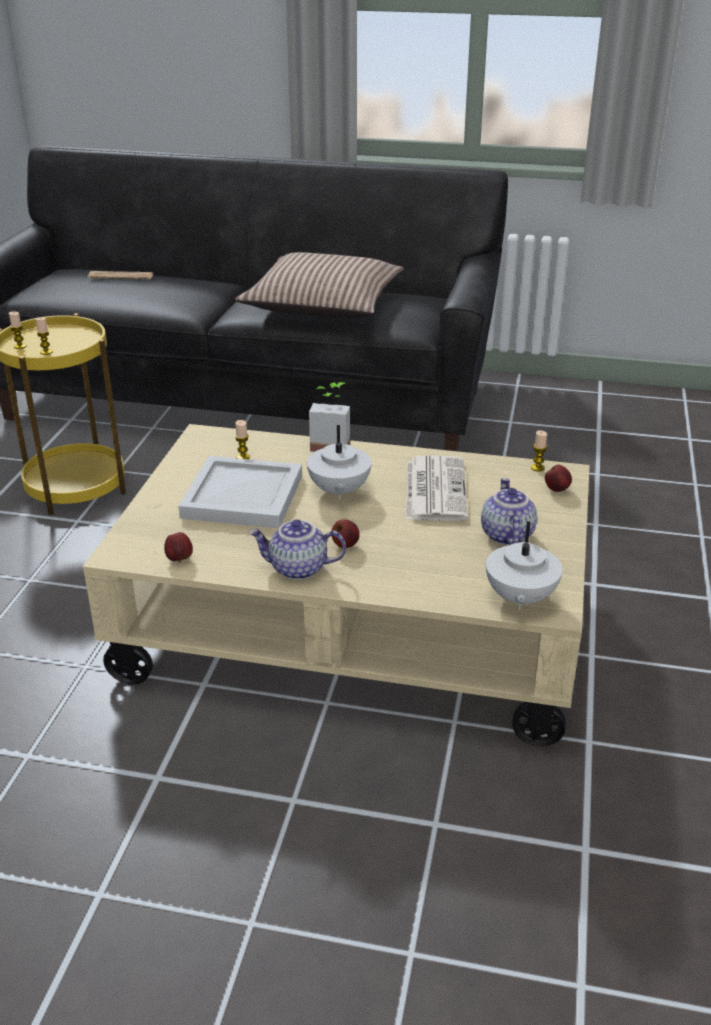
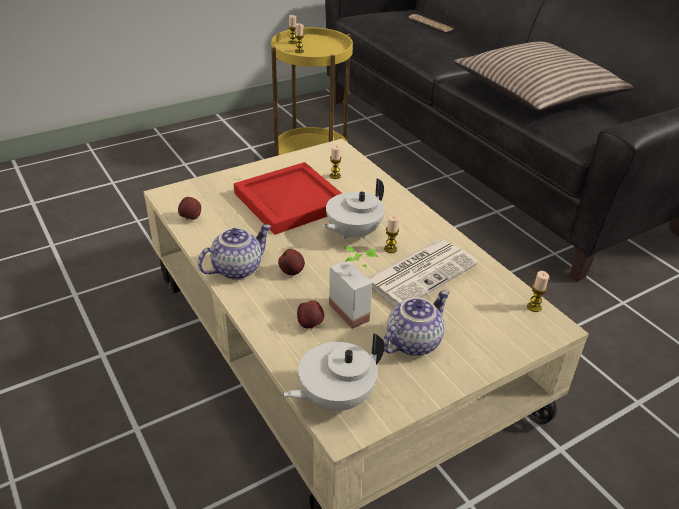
camera: 45 degrees right, 5 degrees up
(241, 495) = (291, 200): white tray -> red tray
(297, 569) = (237, 268): teapot -> teapot turned 90 degrees clockwise
(331, 444) = (405, 198): potted plant -> potted plant (356, 309)
(386, 486) = (390, 249): none -> candle
(557, 489) = (520, 335): apple -> apple (310, 325)

